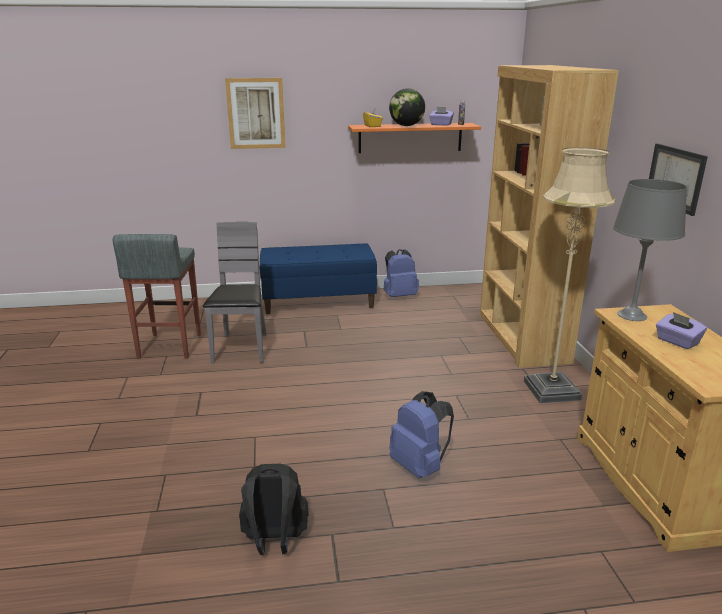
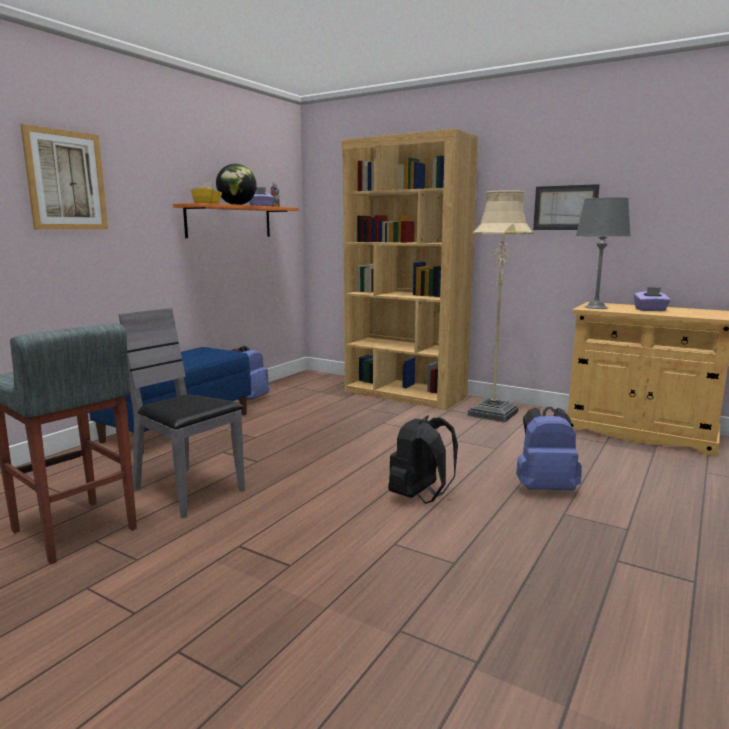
camera: 50 degrees left, 10 degrees down
(274, 542) = (608, 595): black backpack -> black backpack (420, 497)

